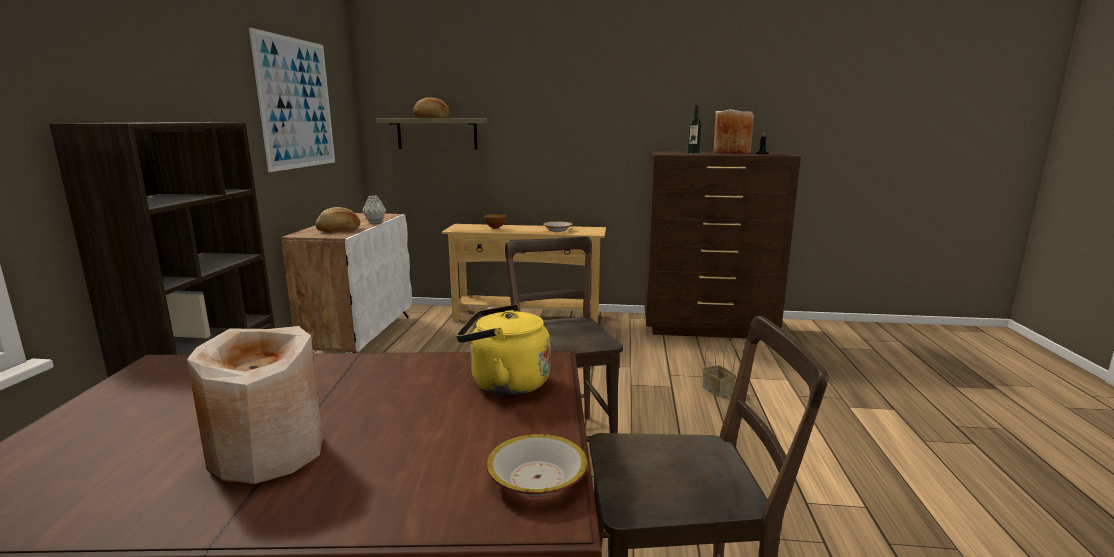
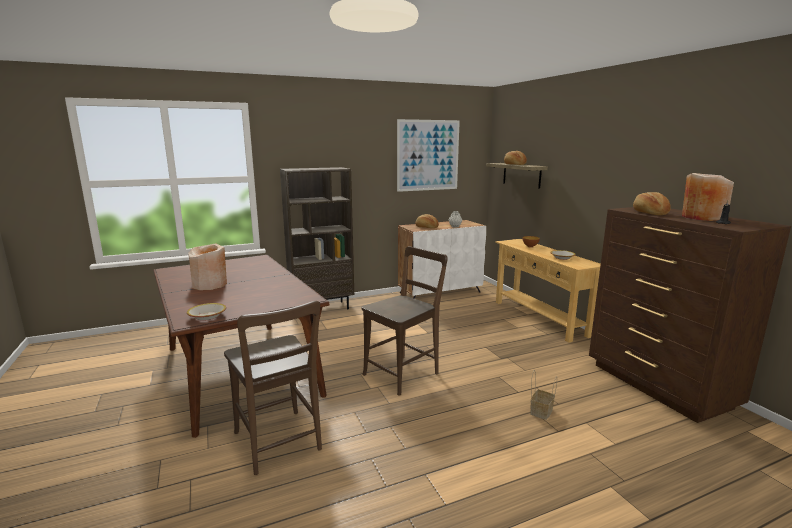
camera: 60 degrees right, 0 degrees up
(505, 383) = (279, 297): yellow kettle -> none
(693, 154) = (649, 213): bottle -> bread

